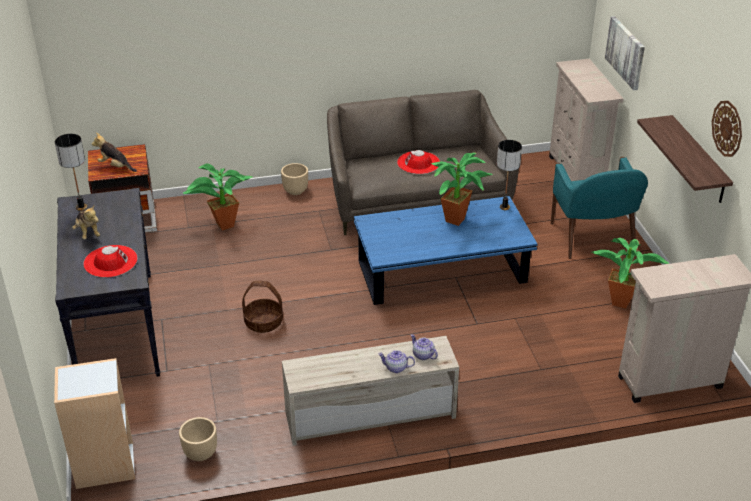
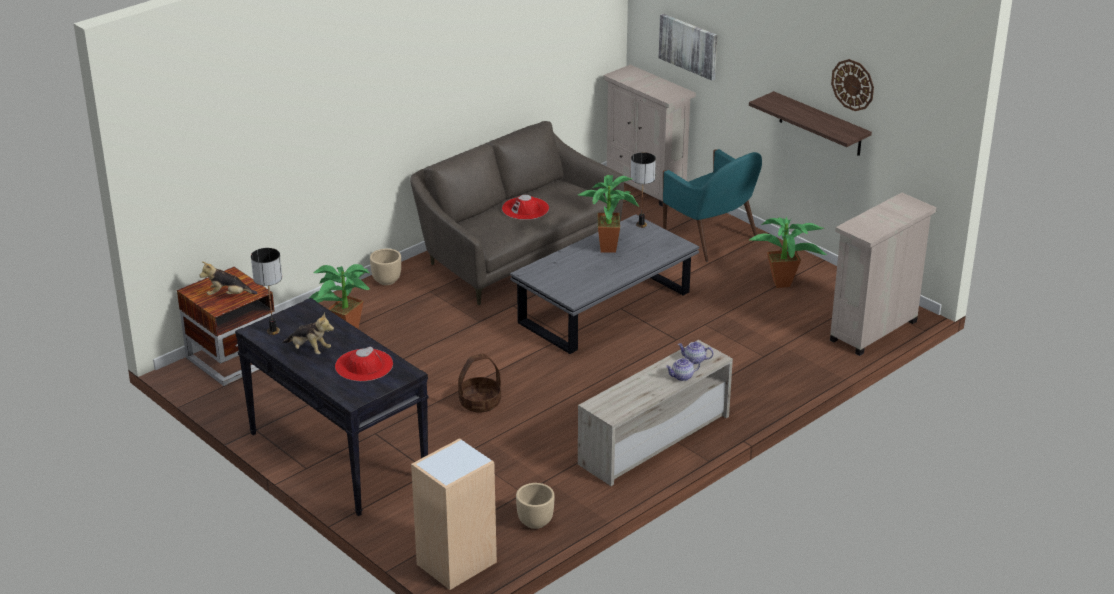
camera: 30 degrees left, 5 degrees down
(442, 273) = (605, 308): blue coffee table -> grey coffee table

